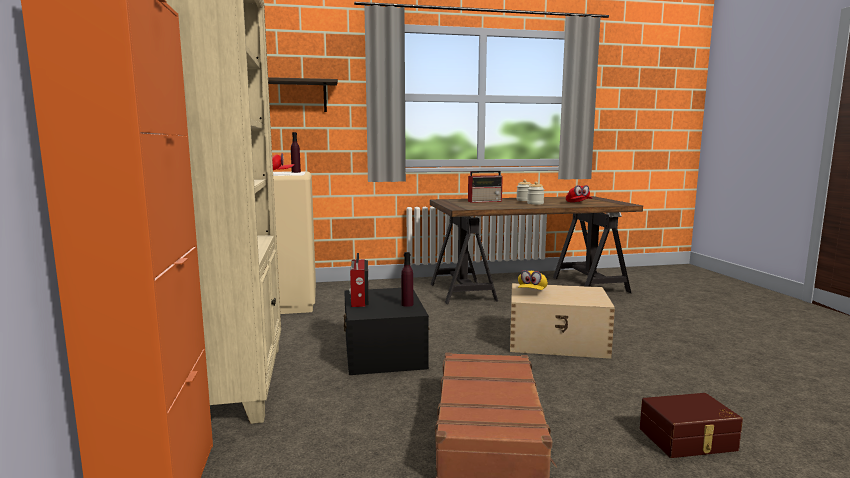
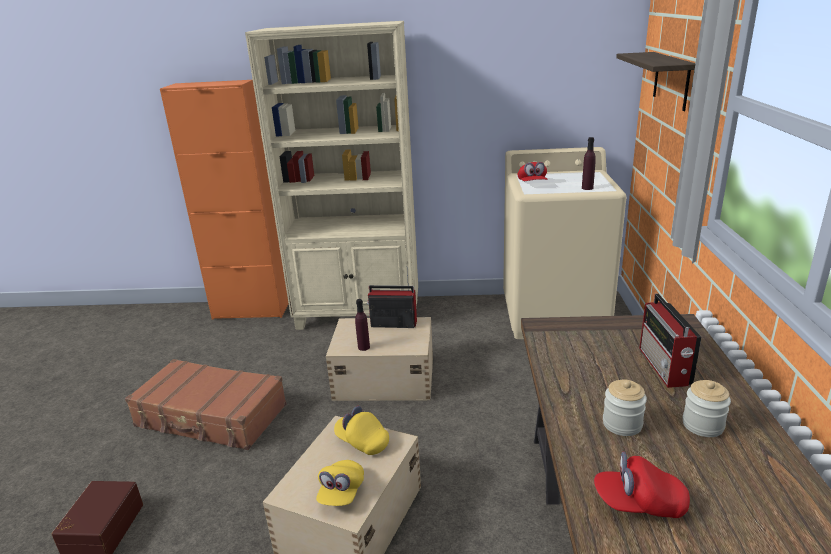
camera: 105 degrees right, 15 degrees up
(383, 352) = (383, 378): black storage box -> beige storage box
(580, 292) = (341, 493): none -> yellow cap

